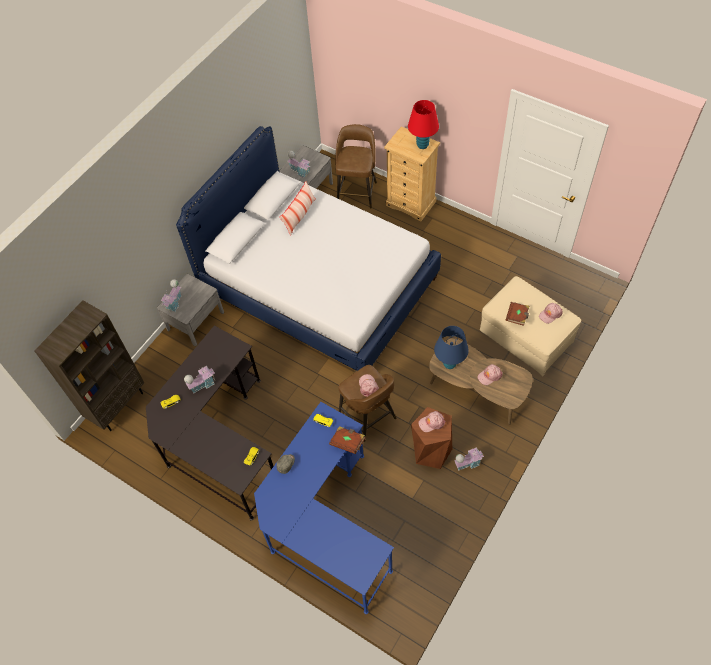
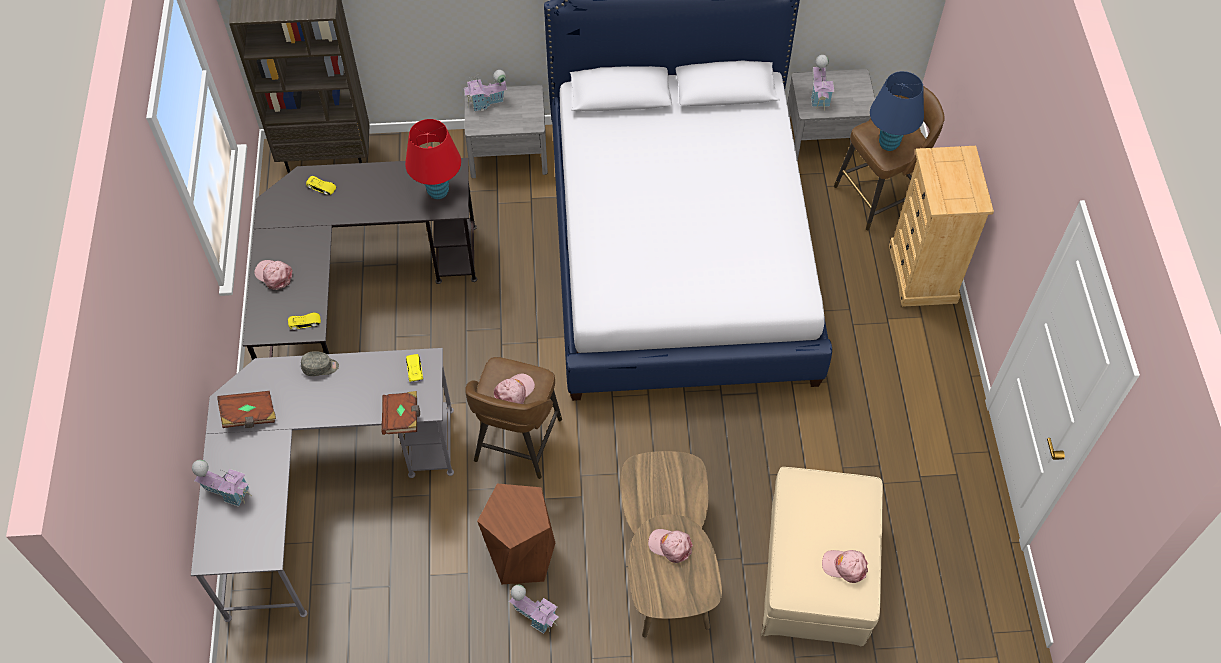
camera: 50 degrees right, 0 degrees up
(202, 384) = (371, 203): toy house -> toy house (228, 491)
(299, 216) = (723, 137): pillow -> none
(324, 523) = (320, 488): blue desk -> grey desk
(422, 145) = (965, 193): red table lamp -> red table lamp (438, 192)
(431, 422) = (519, 508): pink cap -> pink cap (274, 275)
(449, 364) = (653, 482): blue table lamp -> blue table lamp (888, 144)
(517, 317) = (801, 521): brown book -> brown book (249, 415)

